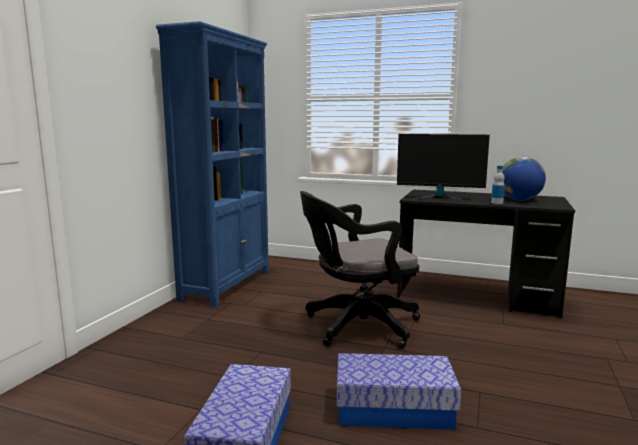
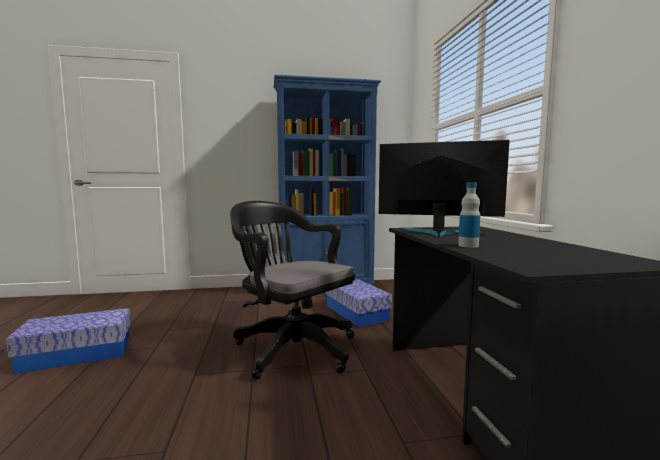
camera: 60 degrees right, 5 degrees down
(394, 409) = (121, 400): storage box -> storage box (356, 312)
(439, 198) = (437, 232): monitor -> monitor turned 120 degrees clockwise
(519, 200) = (535, 251): globe -> none

